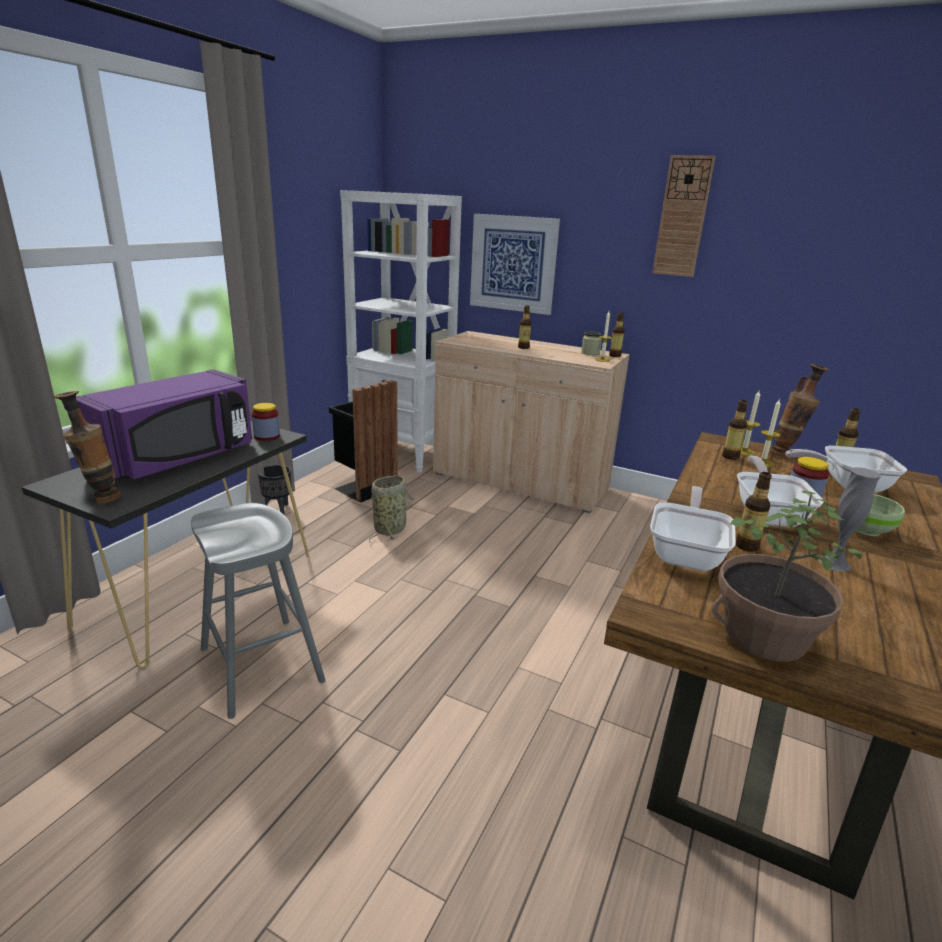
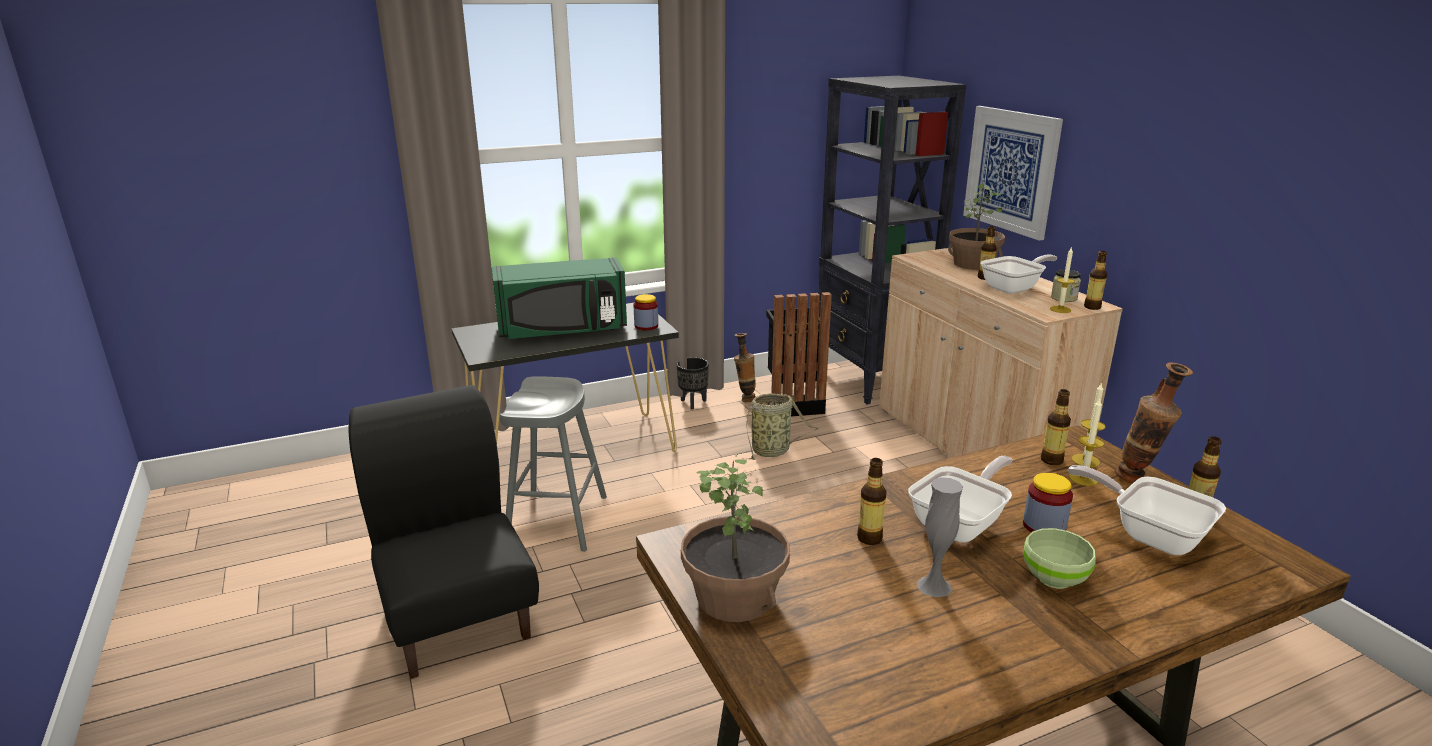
camera: 40 degrees right, 0 degrees up
(100, 499) = (480, 349): vase -> vase (745, 399)
(179, 458) = (563, 329): purple microwave -> green microwave
(258, 823) = (458, 616): none -> black chair
(403, 454) = (871, 380): white bookcase -> black bookcase
(499, 340) = (973, 264): none -> potted plant
(682, 217) = (1202, 129): wall clock -> none
(687, 553) = (796, 521): frying pan -> frying pan (1014, 288)

